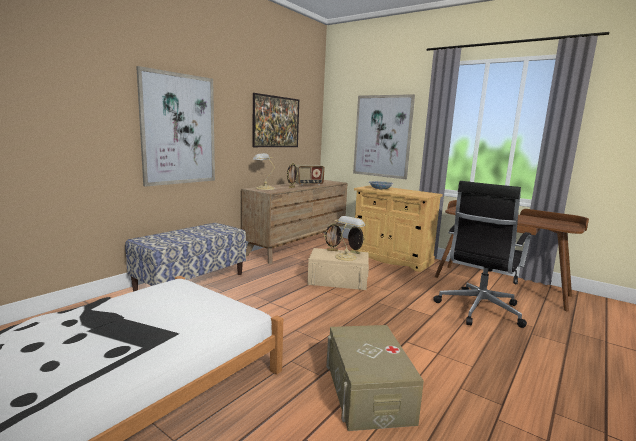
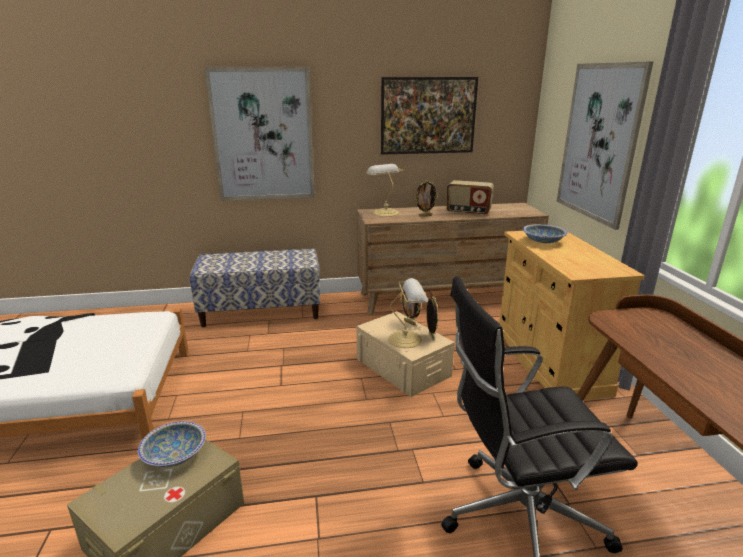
camera: 45 degrees right, 10 degrees up
(354, 338) = (175, 455): none -> bowl

